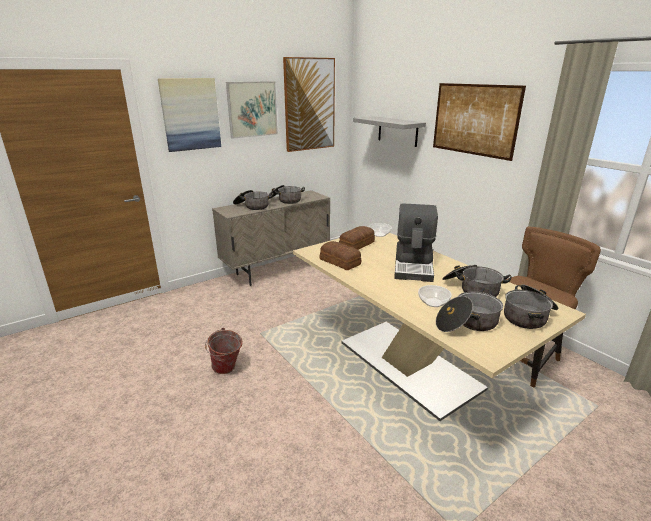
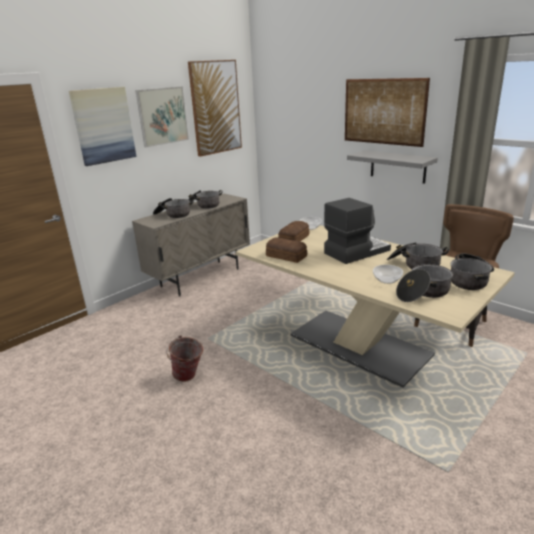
camera: 10 degrees left, 0 degrees up
(397, 131) = (306, 127): grey shelf -> grey shelf (398, 166)
(414, 266) = (356, 251): coffee machine -> coffee machine turned 120 degrees counterclockwise

